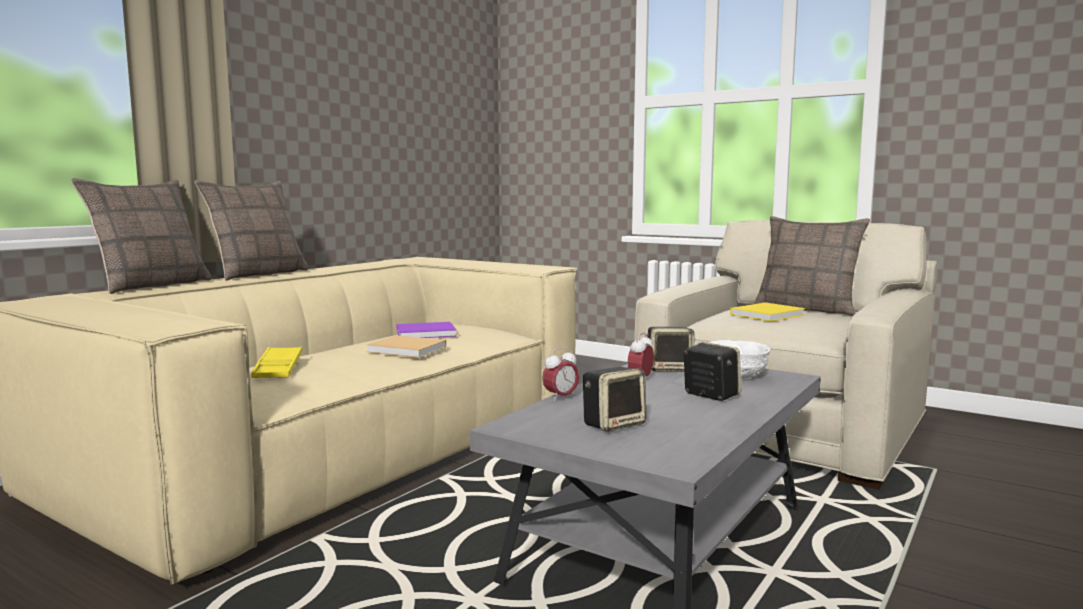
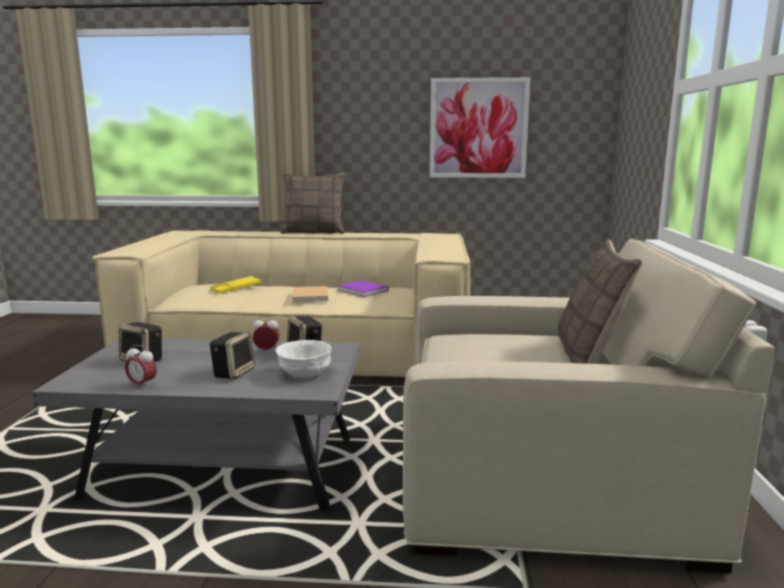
camera: 60 degrees right, 5 degrees up
(151, 286) = (248, 231): pillow -> none
(399, 130) = (478, 128): none -> picture
(560, 398) = (198, 341): alarm clock -> alarm clock (142, 385)
(768, 314) = (512, 346): yellow book -> none

